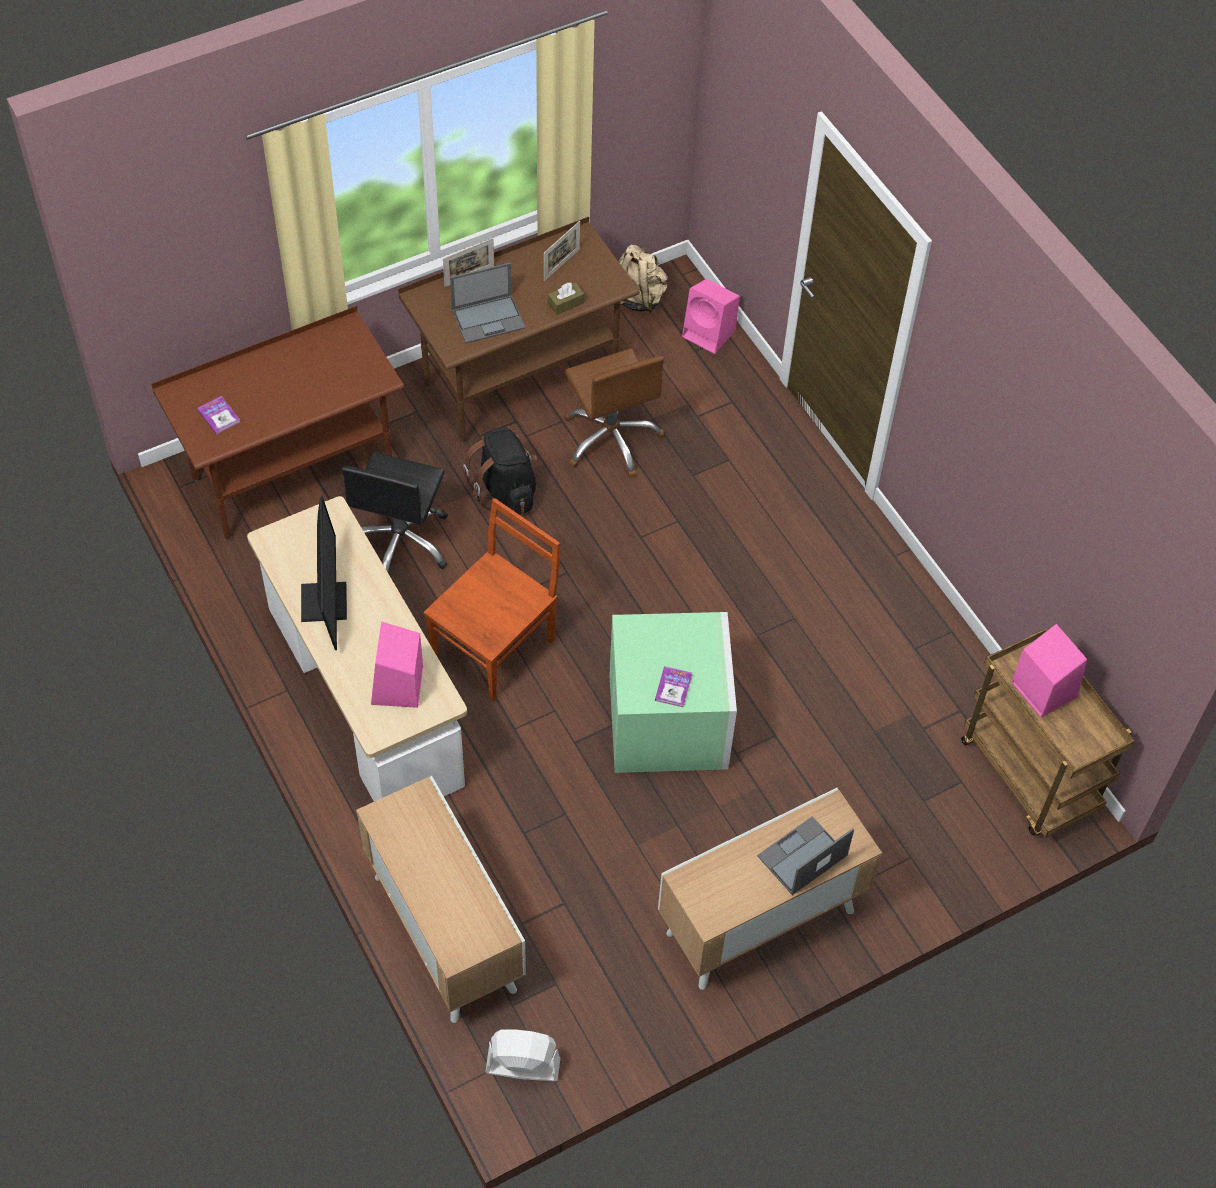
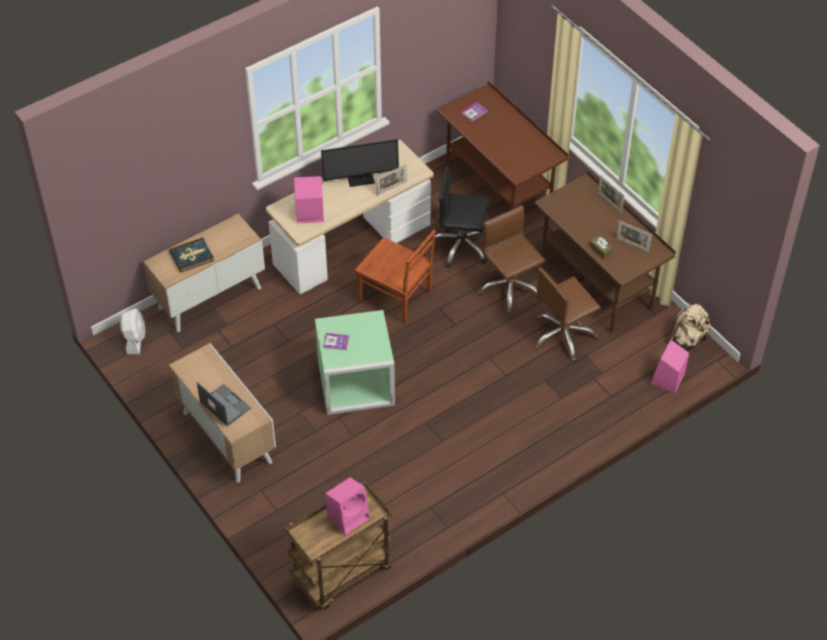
camera: 85 degrees right, 5 degrees down
(364, 558) = (391, 188): none -> picture frame
(451, 892) = (191, 256): none -> book
(489, 318) = (577, 216): laptop -> none
(505, 491) = (510, 288): black backpack -> brown office chair

